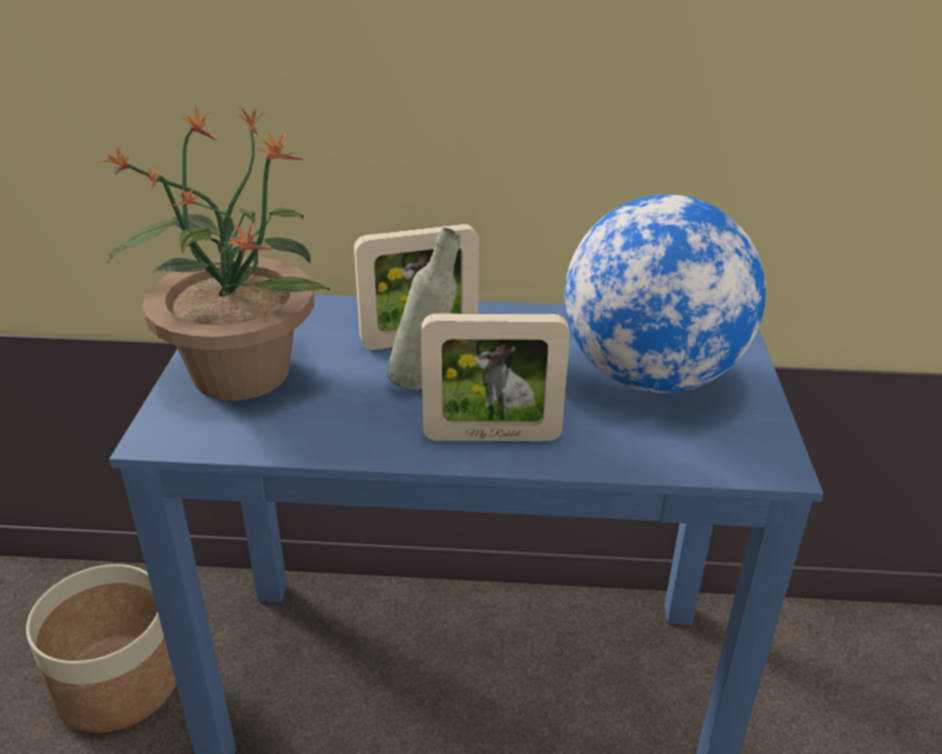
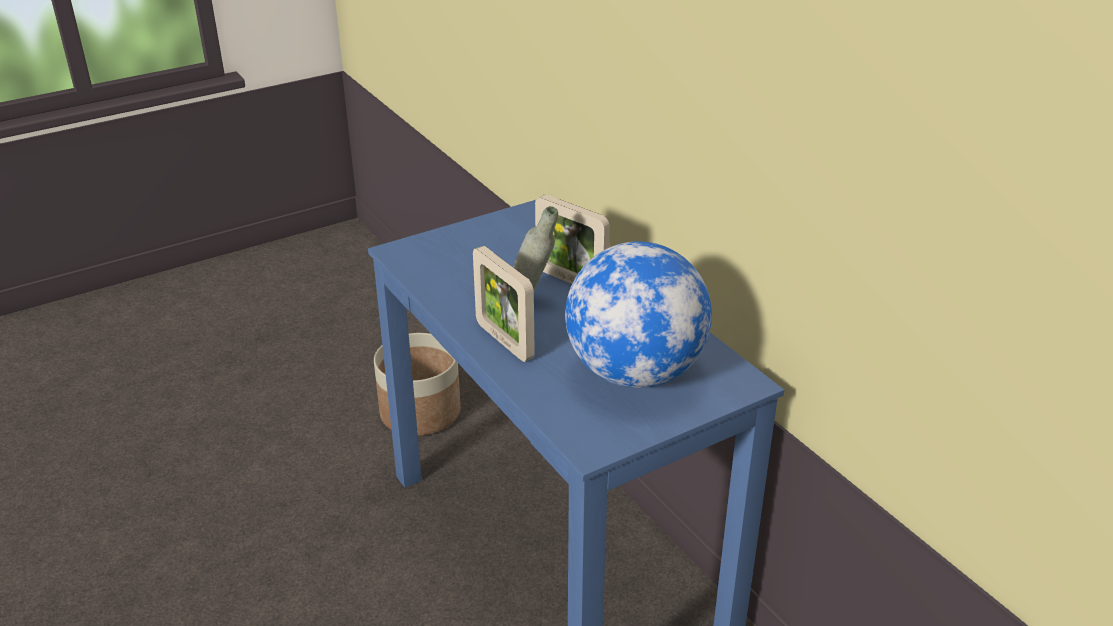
camera: 55 degrees right, 0 degrees up
(240, 371) = (472, 244): potted plant -> none

